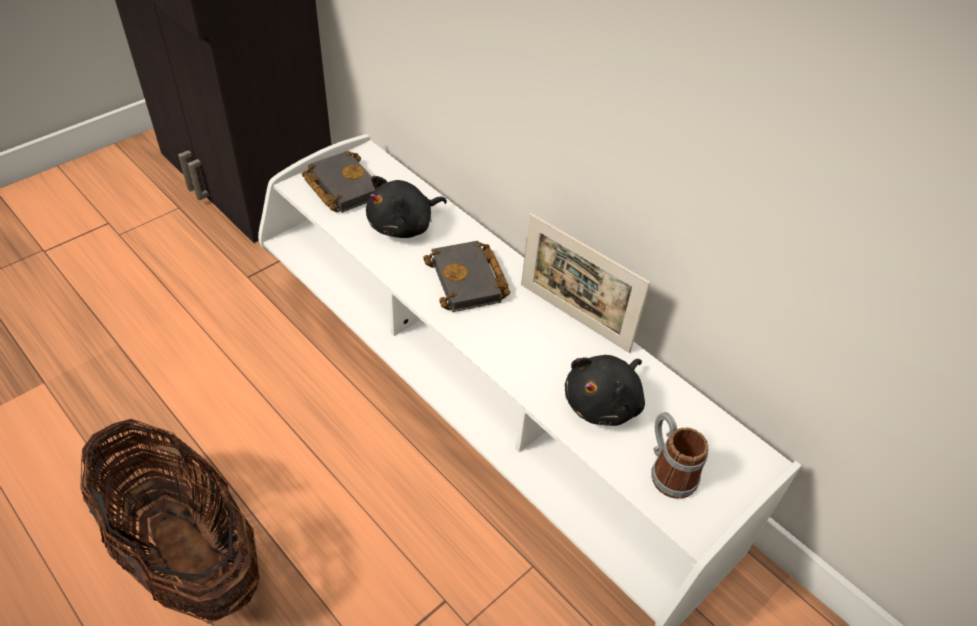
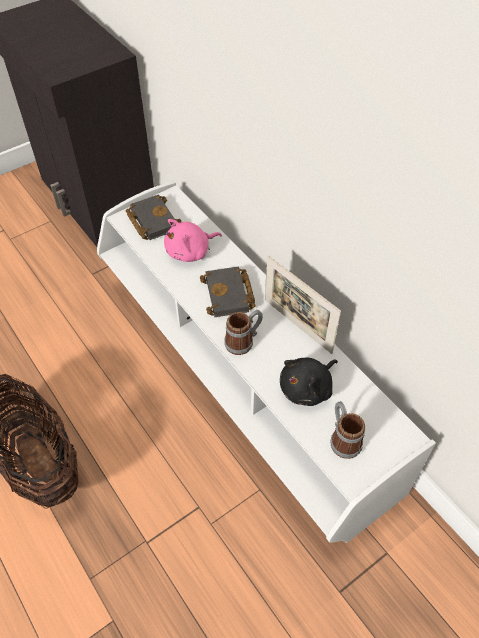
camera: 10 degrees right, 5 degrees up
(404, 226) = (190, 252): black plush toy -> pink plush toy
(500, 342) = (243, 341): none -> mug

